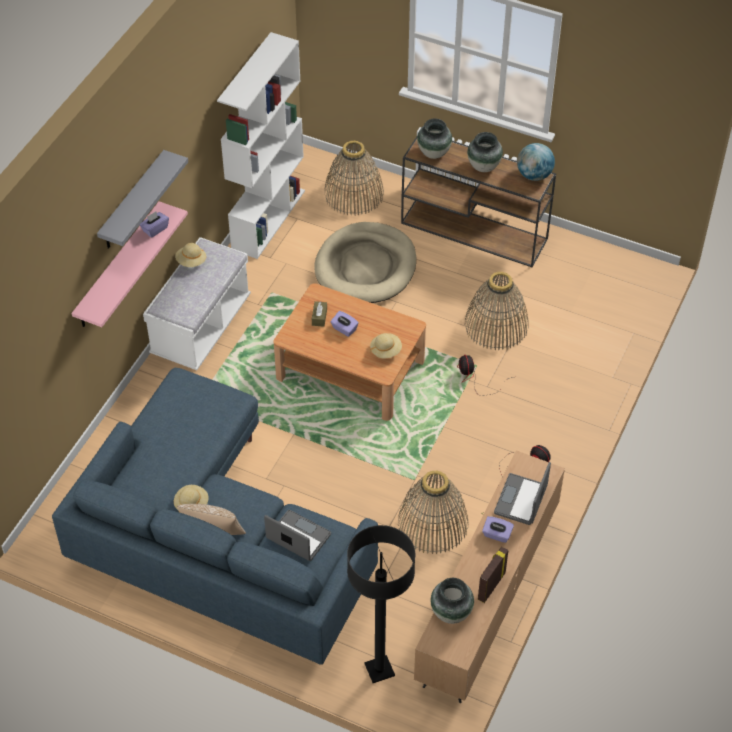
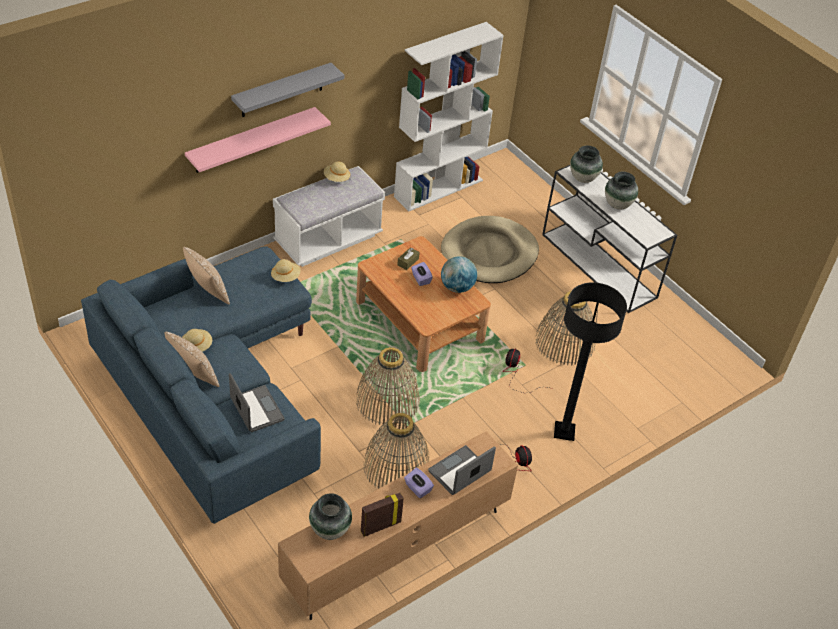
camera: 25 degrees right, 5 degrees down
(155, 229) = (295, 124): purple tissue box -> none
(159, 445) = (207, 293): none -> pillow
(354, 194) = (519, 199): basket -> basket (387, 401)
(379, 670) = (265, 557): black floor lamp -> black floor lamp (564, 431)
(385, 351) = (441, 309): beige hat -> beige hat (285, 277)
(475, 231) = (599, 266): brown console table -> white console table
(534, 175) = (656, 228): globe -> globe (457, 287)

